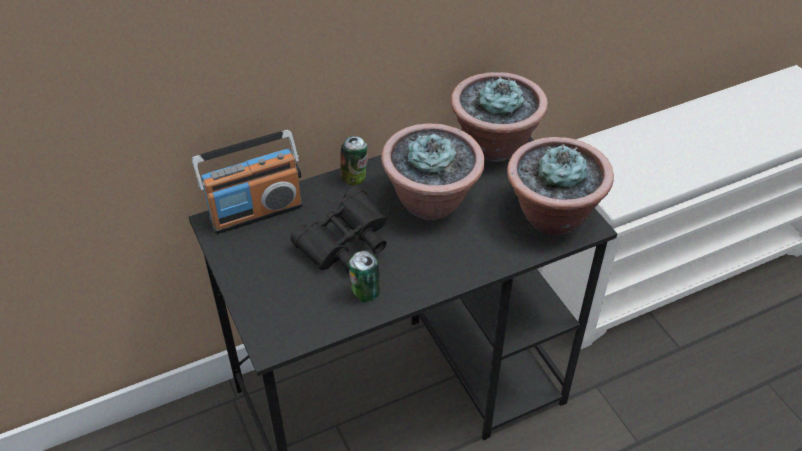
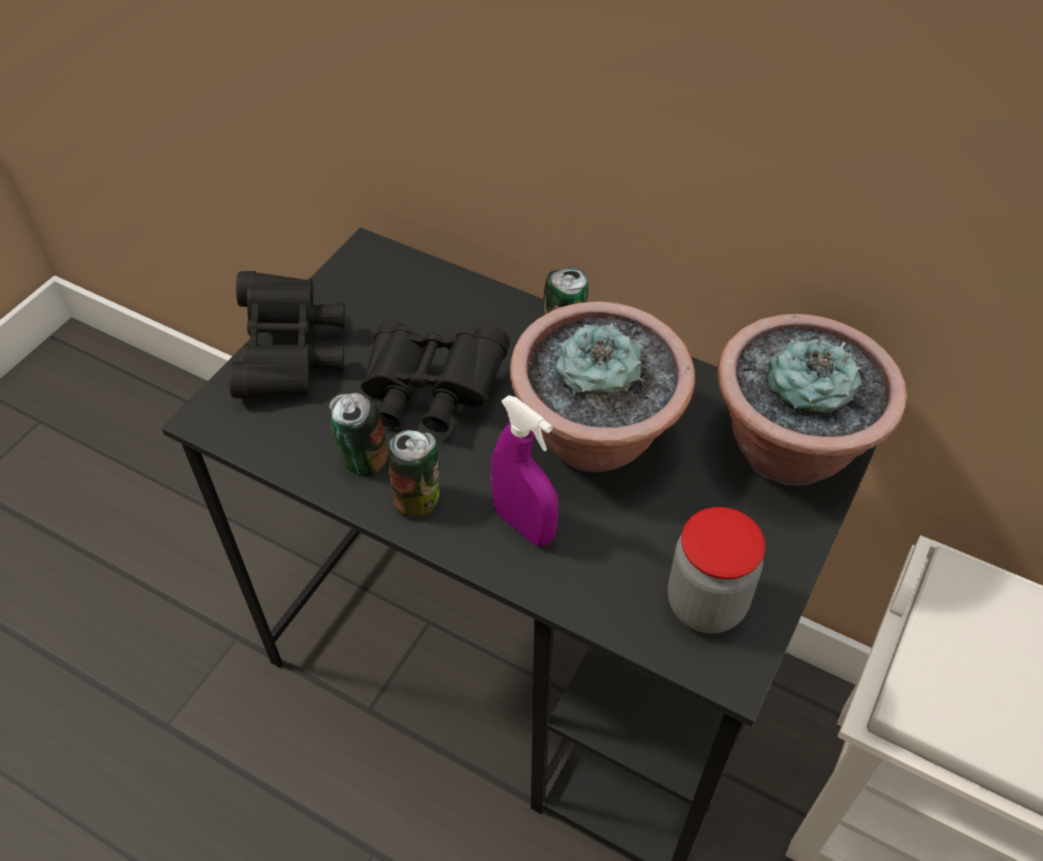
camera: 55 degrees right, 5 degrees up
(256, 212) = (416, 277): radio -> none
(259, 290) = (291, 355): none -> black binoculars
(409, 283) = (418, 498): none -> can
(459, 252) = (524, 525): none -> purple spray bottle
(552, 215) = (706, 603): potted plant -> jar

